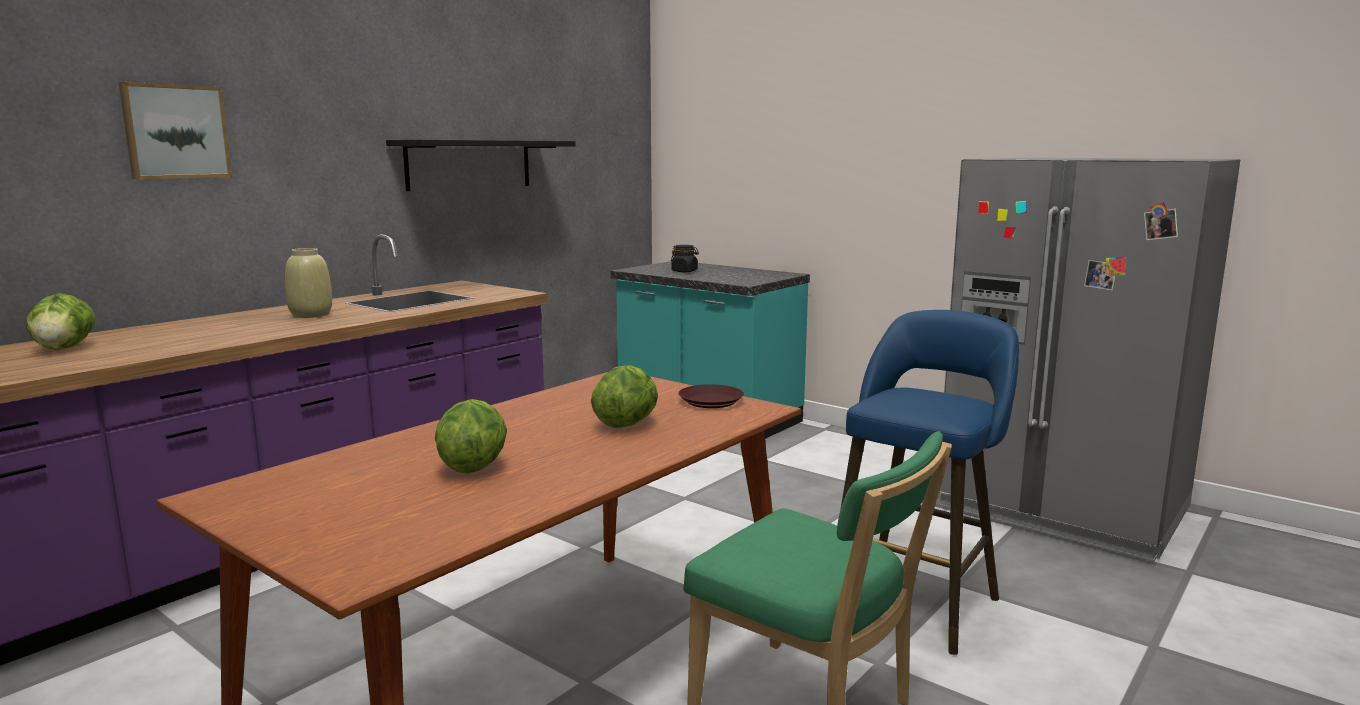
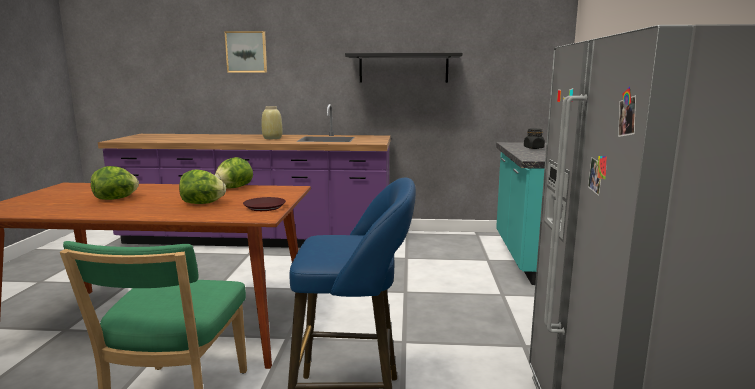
camera: 55 degrees right, 0 degrees up
(64, 348) = (181, 136): lettuce -> lettuce (233, 188)

